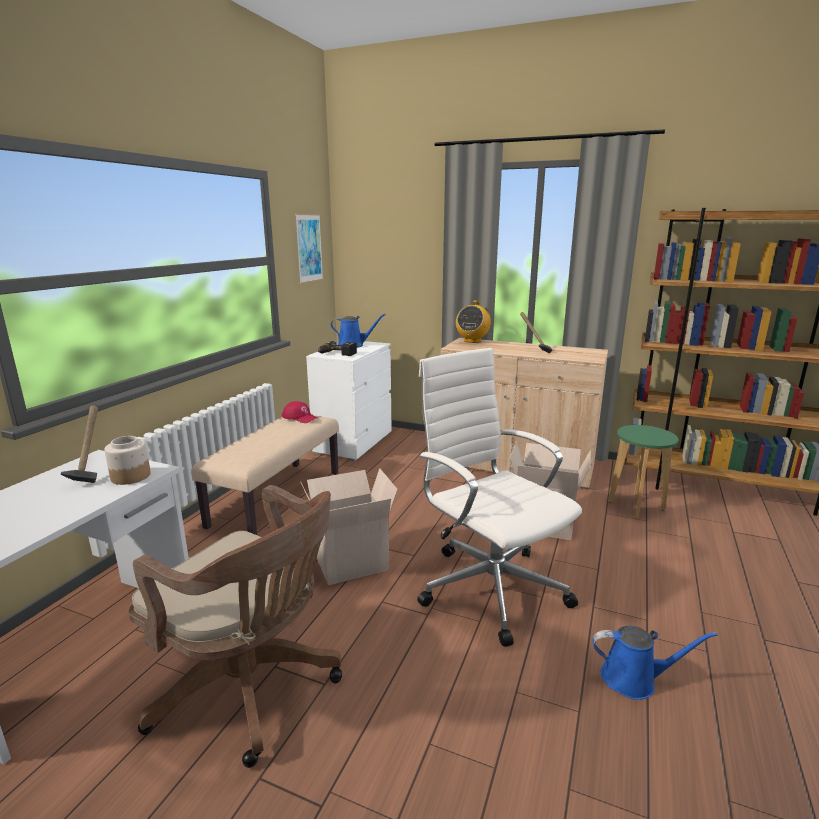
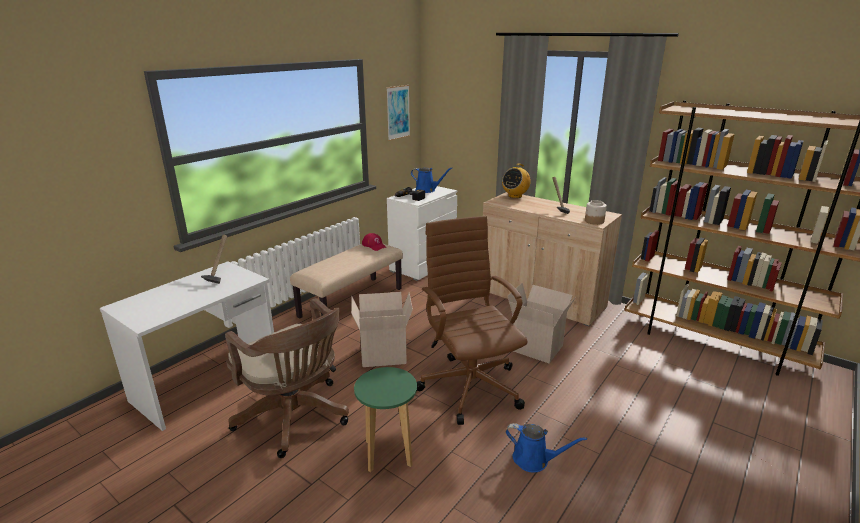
camera: 15 degrees right, 5 degrees up
(130, 477) = (239, 282): jar -> jar (594, 221)
(490, 586) = (470, 385): white office chair -> brown office chair
(636, 506) = (620, 345): green stool -> green stool (388, 453)

